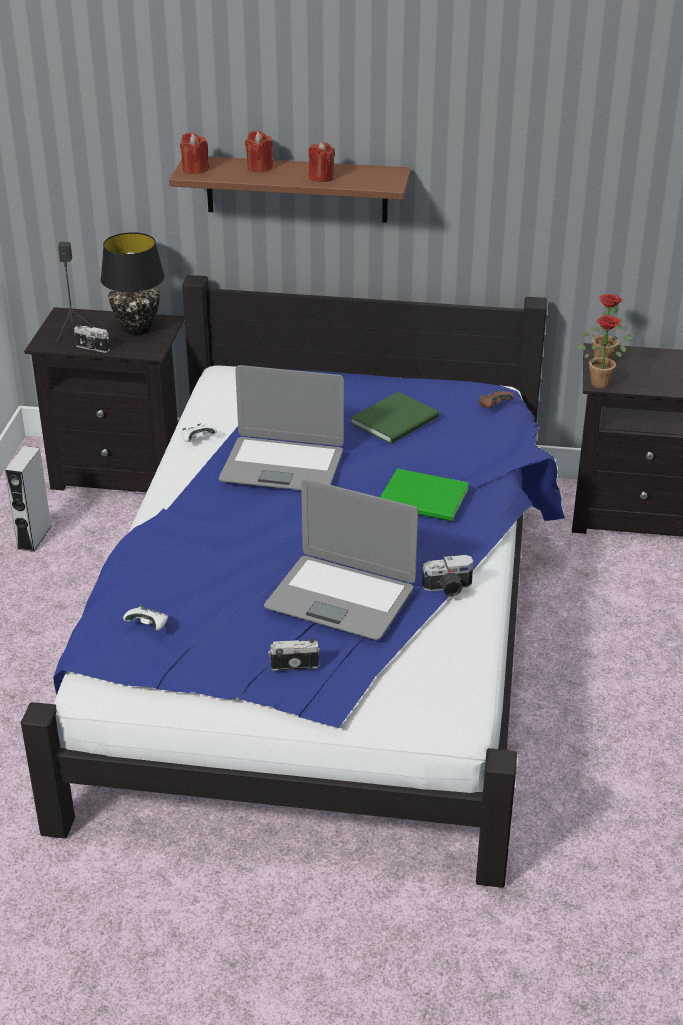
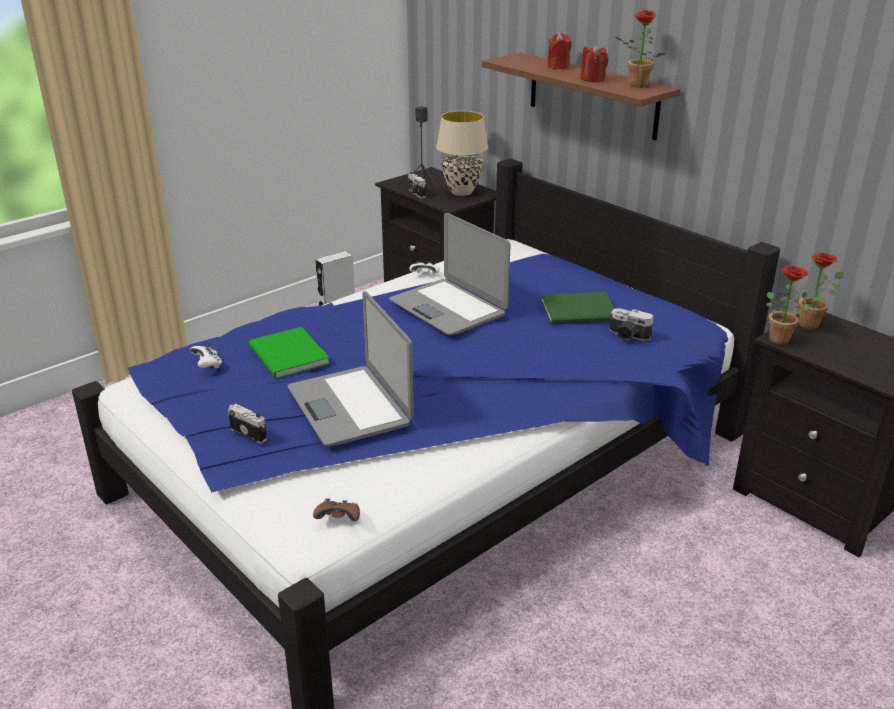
camera: 40 degrees right, 5 degrees down
(137, 329) = (462, 192): black table lamp -> beige table lamp
(195, 169) = (510, 59): red candle -> none
(370, 175) = (635, 85): none -> potted plant
(425, 499) = (518, 370): green book -> green book (287, 356)
(448, 588) = (442, 439): camera -> camera (628, 336)
(494, 407) = (680, 333): brown game controller -> brown game controller (339, 520)

